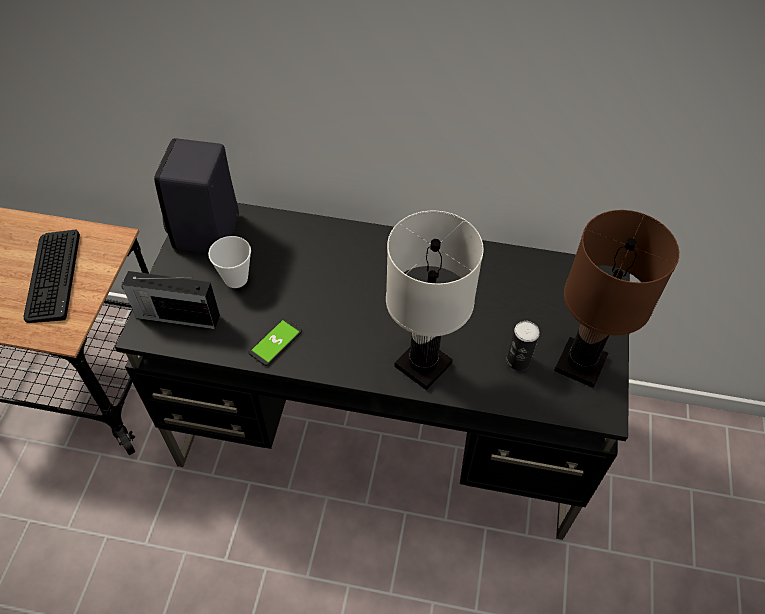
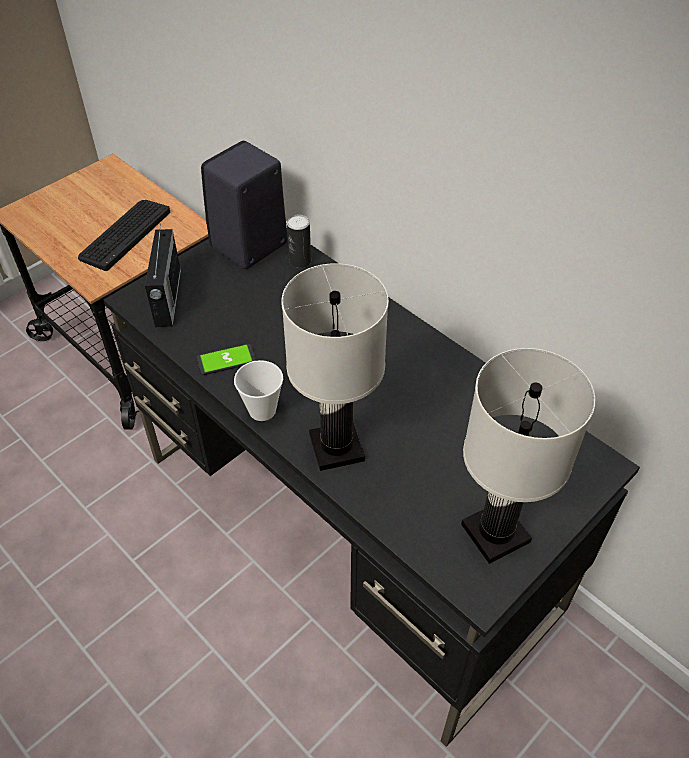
camera: 35 degrees right, 5 degrees down
(176, 316) = (167, 299): radio -> radio turned 135 degrees counterclockwise
(236, 278) = (239, 293): cup -> cup (262, 410)
(518, 361) = (432, 495): can -> can (300, 261)
(581, 363) = (496, 533): brown table lamp -> white table lamp

